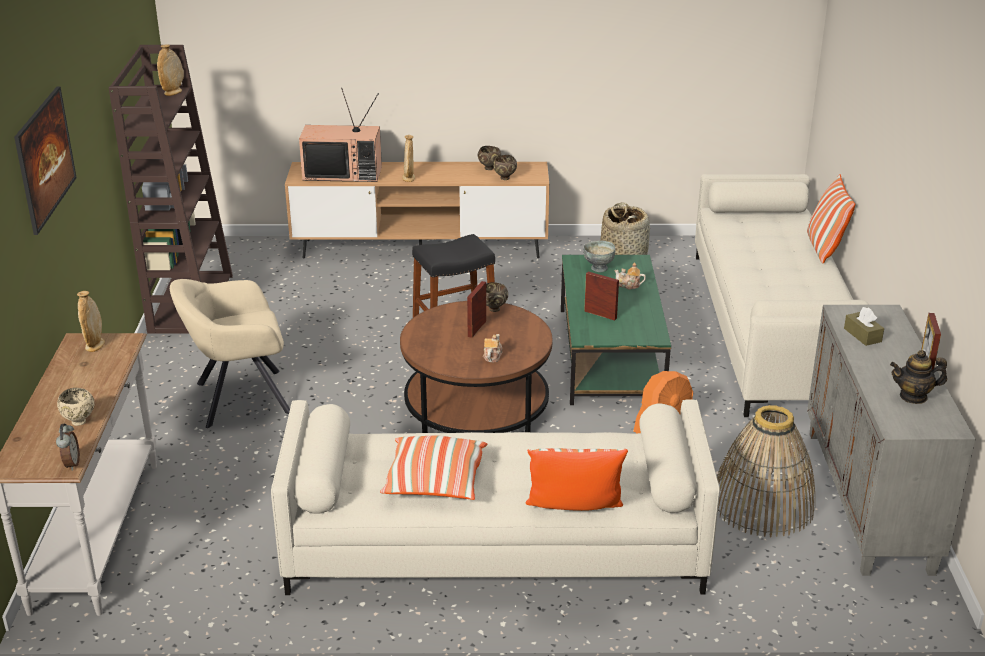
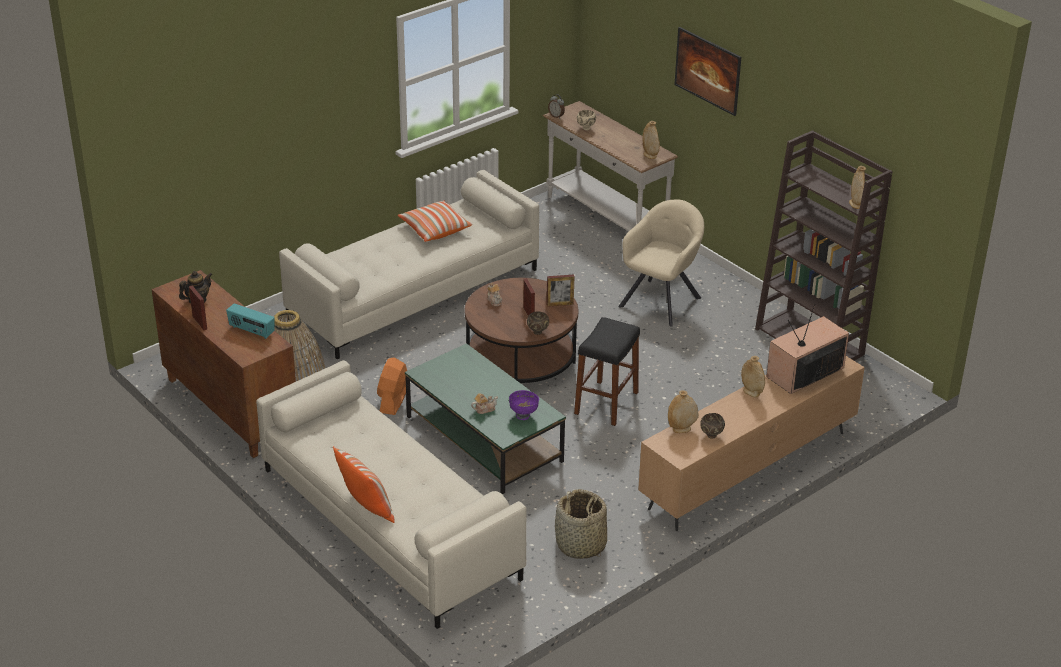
camera: 140 degrees right, 5 degrees up
(505, 178) = (681, 429): brown bowl -> beige vase
(574, 513) = (351, 244): pillow -> none
(598, 268) = (523, 415): grey bowl -> purple bowl
(600, 315) = (475, 374): picture frame -> picture frame (560, 304)
(862, 335) = (251, 331): brown tissue box -> radio
(869, 500) = (229, 408): grey cabinet -> brown cabinet

